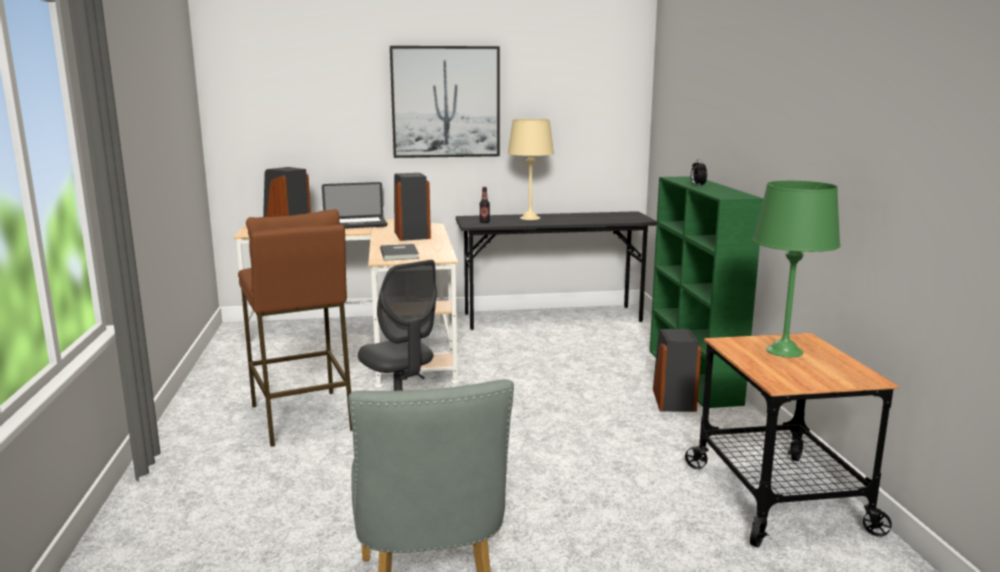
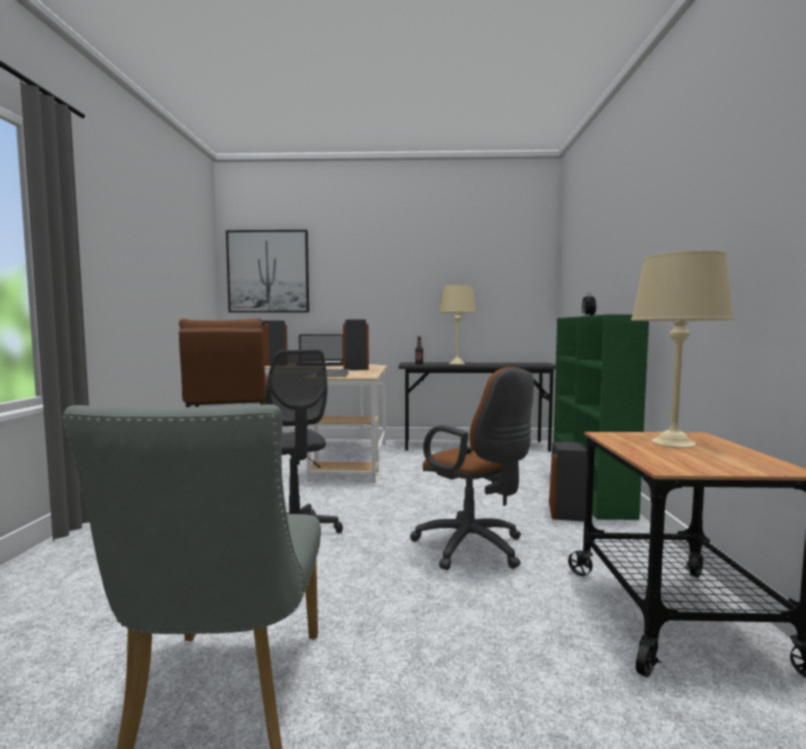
camera: 10 degrees right, 10 degrees down
(445, 102) = (394, 275): picture -> picture (268, 271)
(591, 450) = (474, 549): none -> brown office chair
(785, 351) = (674, 443): green table lamp -> beige table lamp

